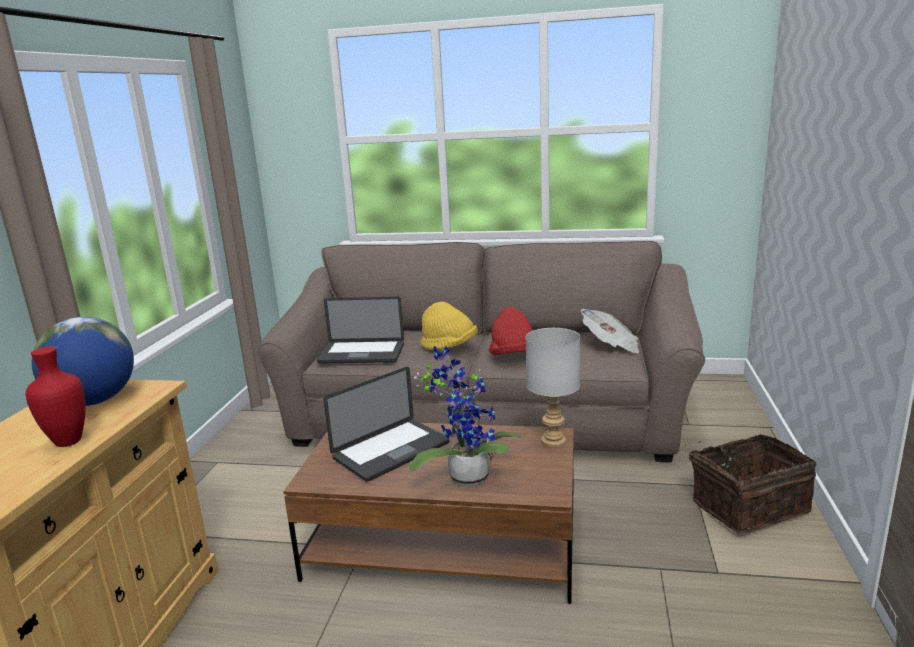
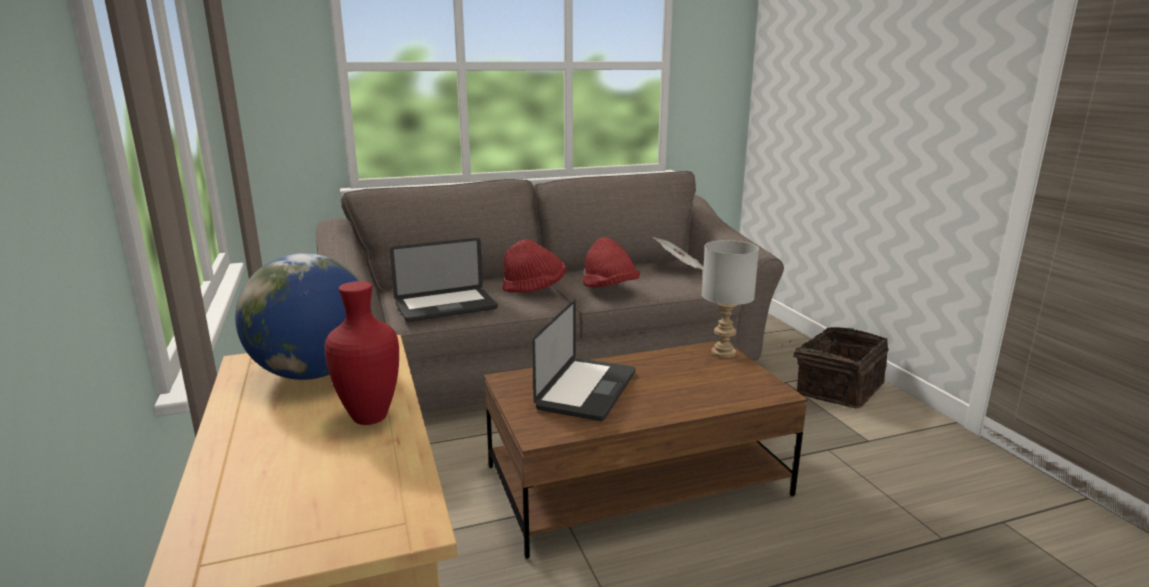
camera: 30 degrees left, 0 degrees up
(449, 347) = (534, 289): yellow hat -> red hat
(465, 475) = (687, 395): potted plant -> none

